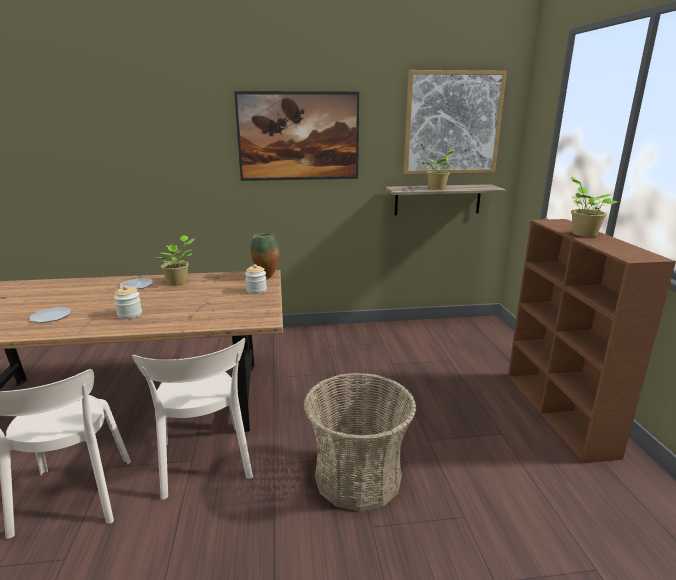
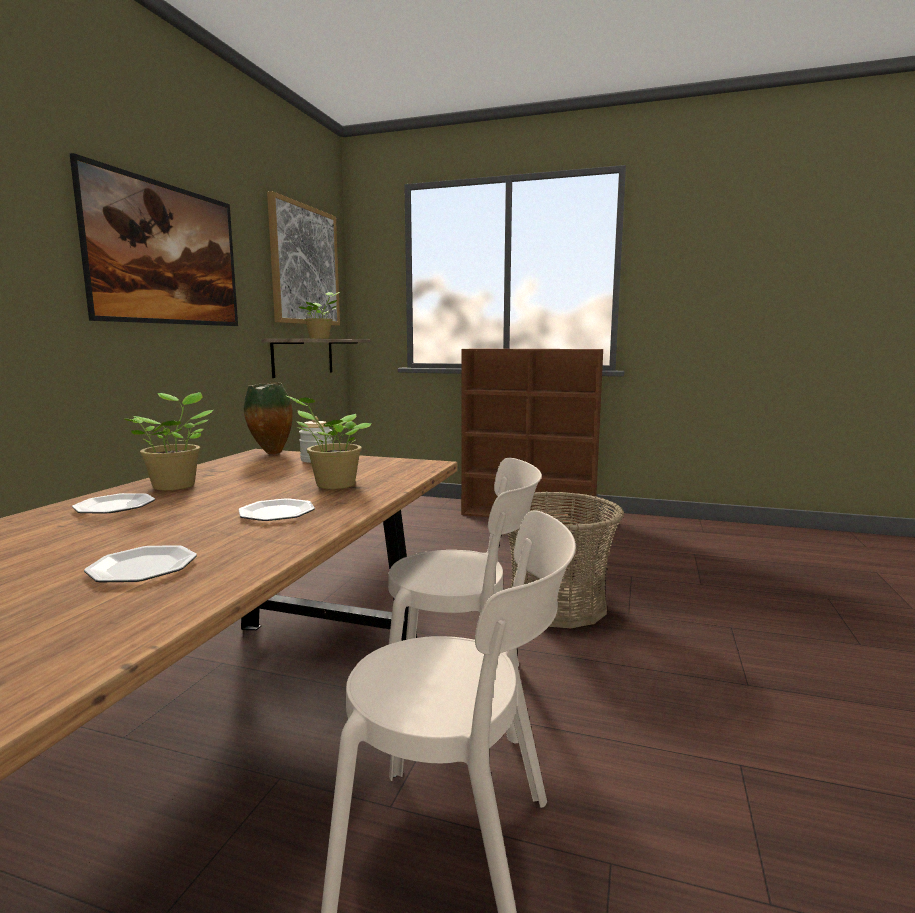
camera: 65 degrees left, 10 degrees down
(130, 314) = (276, 513): jar -> plate
(582, 234) = (521, 348): potted plant -> potted plant (332, 485)

